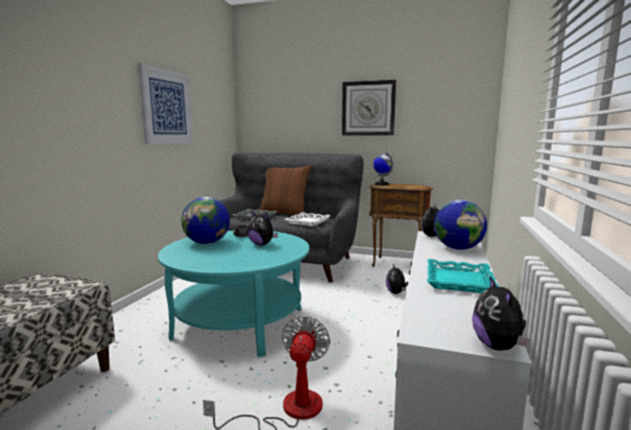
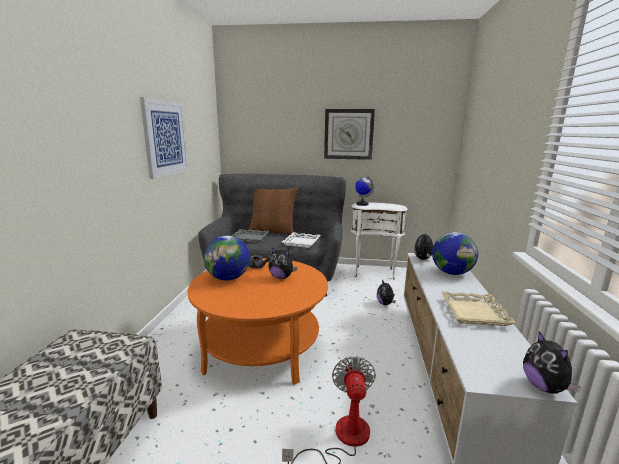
camera: 10 degrees left, 5 degrees up
(240, 323) = (262, 348): turquoise coffee table -> orange coffee table
(397, 263) = (374, 272): brown side table -> white side table
(458, 281) = (473, 312): turquoise tray -> beige tray

